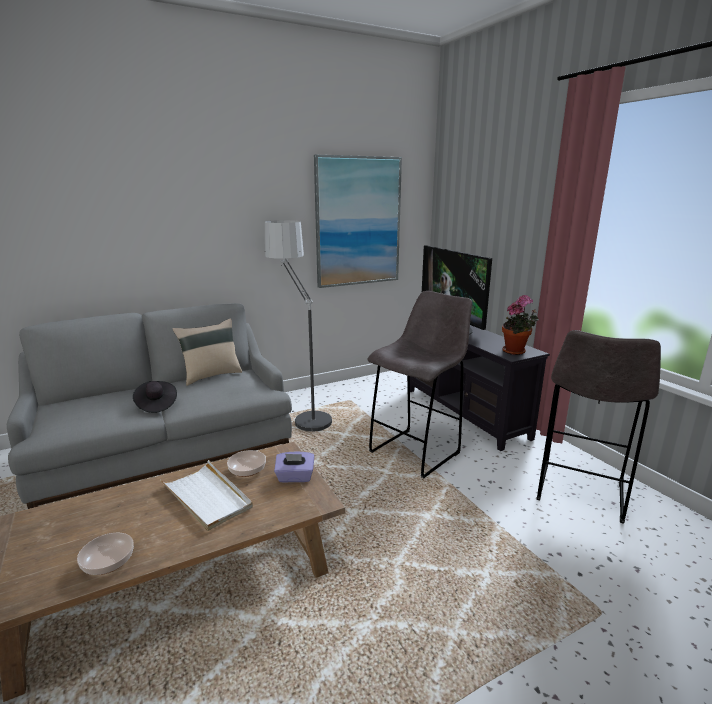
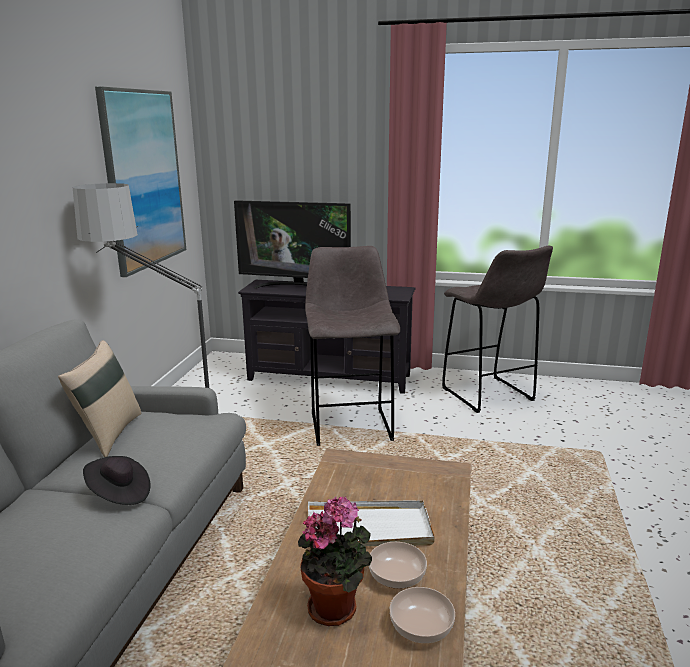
camera: 50 degrees left, 0 degrees up
(247, 470) = (347, 490): bowl -> bowl (396, 575)
(295, 477) = (395, 469): purple tissue box -> none
(516, 352) = (393, 292): potted plant -> potted plant (336, 607)

